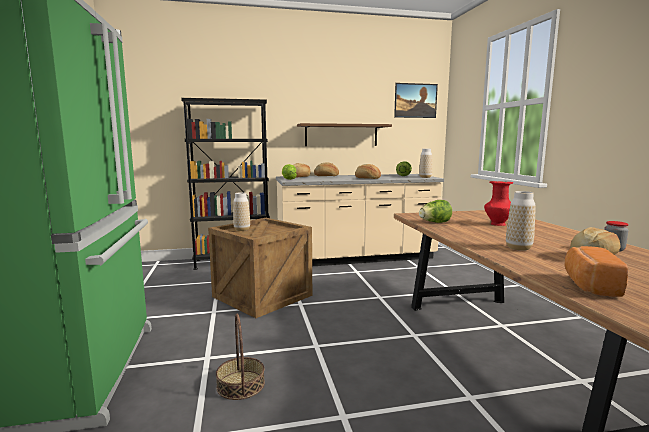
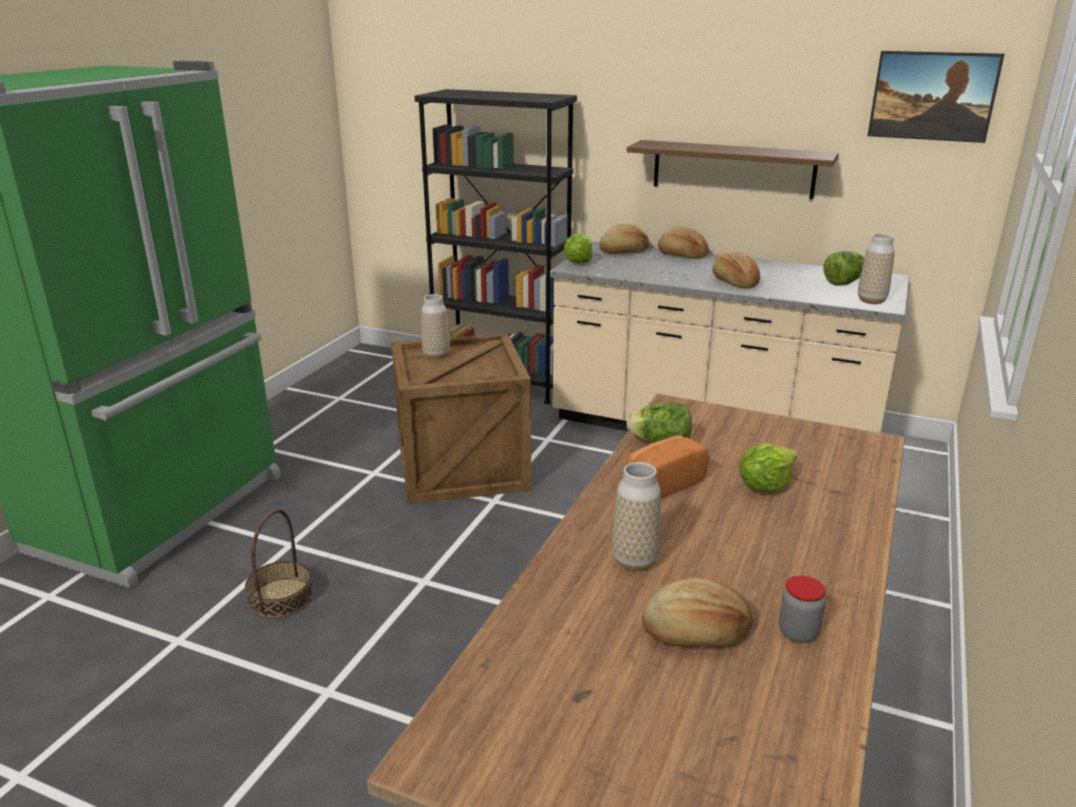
camera: 35 degrees right, 15 degrees up
(497, 224) = (765, 486): red vase -> lettuce
(589, 285) = (523, 678): bread -> bread (662, 483)

